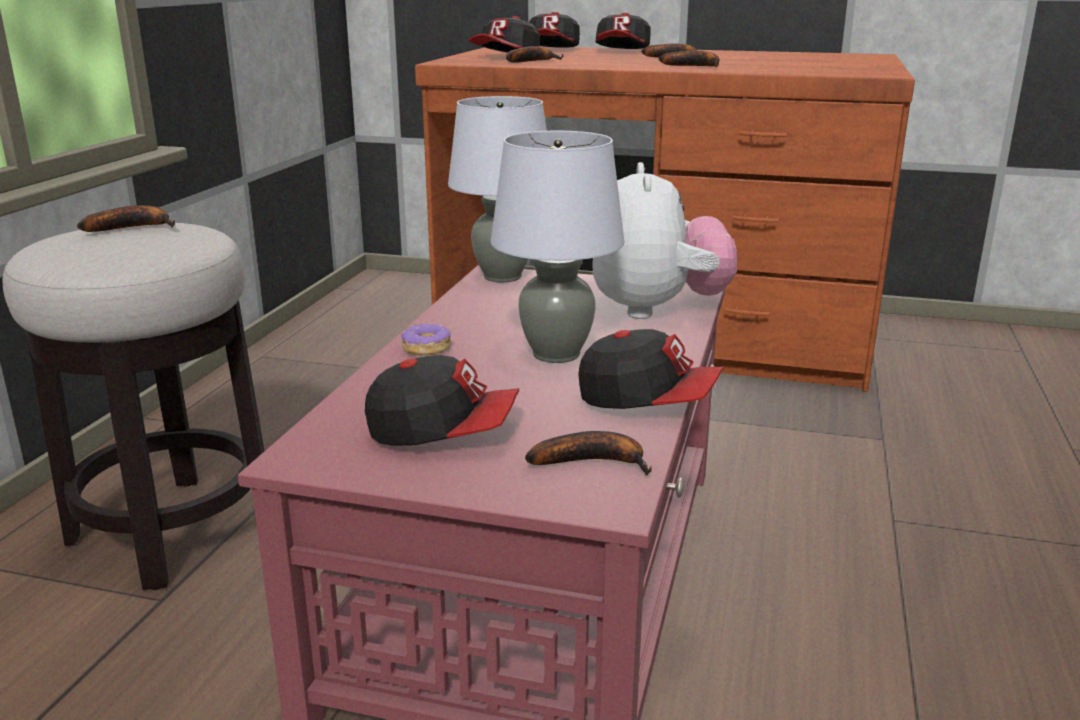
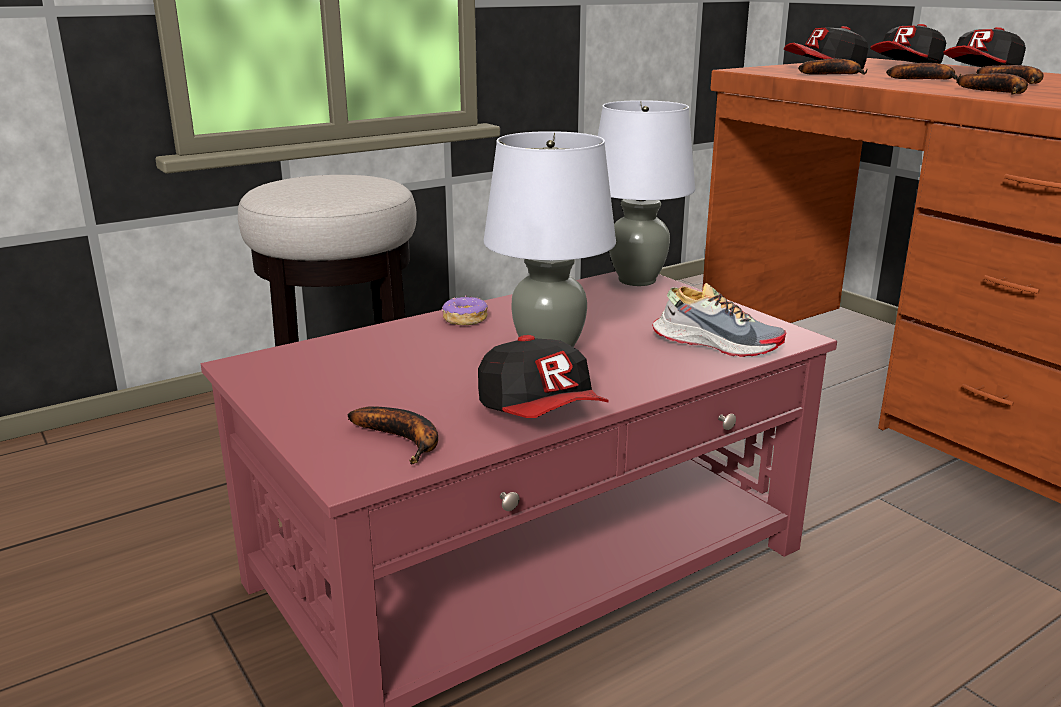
camera: 40 degrees right, 0 degrees up
(133, 227) = (349, 178): banana -> banana (925, 79)
(443, 432) = (354, 381): cap -> none
(658, 310) = (716, 343): plush toy -> shoe

